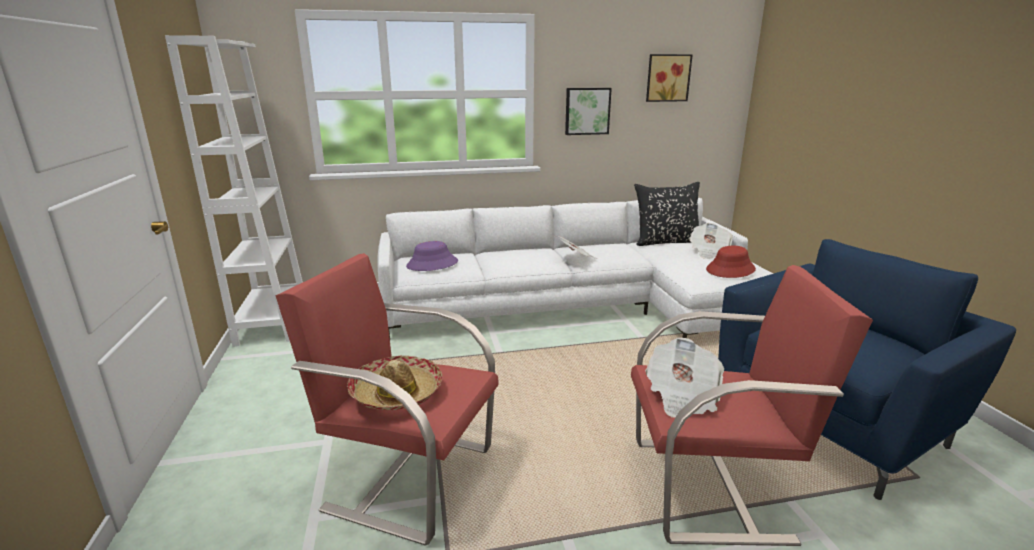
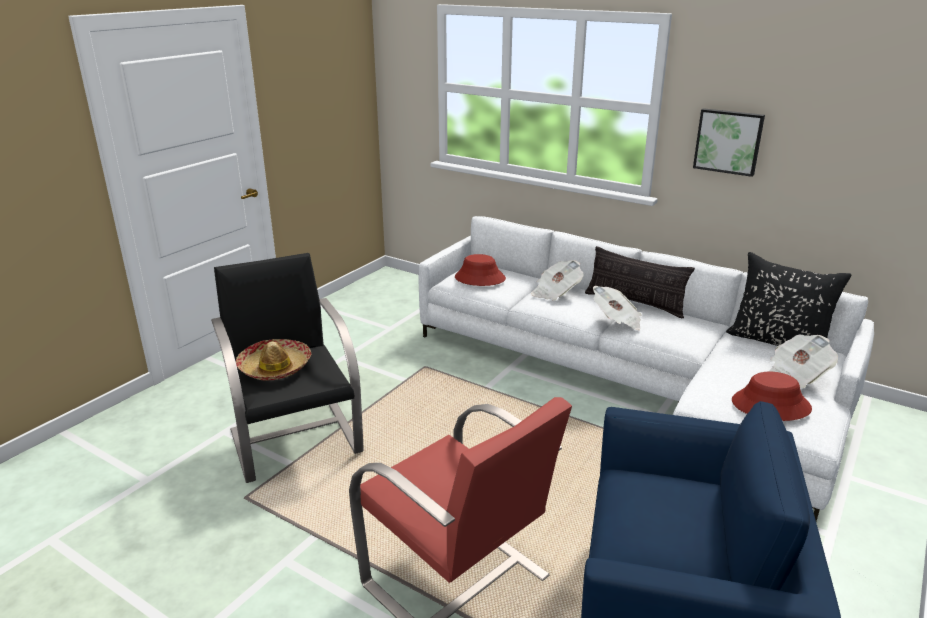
camera: 45 degrees right, 5 degrees up
(273, 322) = (373, 288): white bookcase -> none
(409, 477) = (295, 440): red armchair -> black armchair
(432, 264) = (479, 278): purple hat -> red hat
(561, 247) = (635, 303): none -> pillow
(667, 78) = (862, 111): picture -> none
(681, 396) = (422, 472): newspaper -> newspaper (555, 292)

